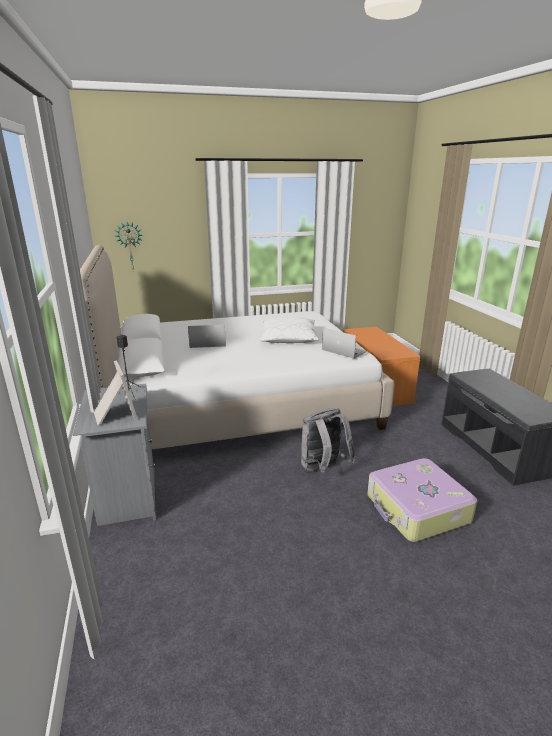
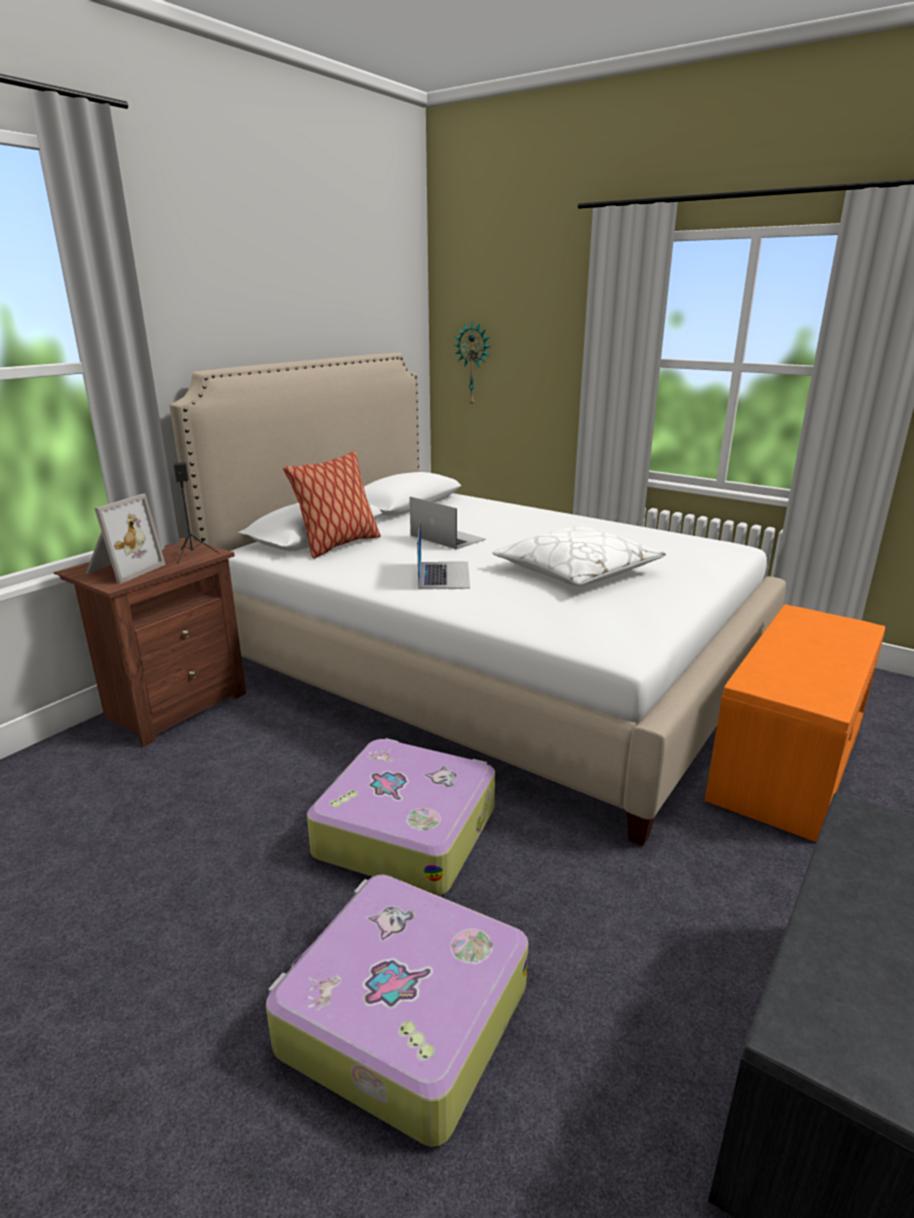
camera: 50 degrees right, 0 degrees up
(127, 497) = (173, 705): grey nightstand -> brown nightstand
(168, 364) = (338, 545): none -> pillow
(323, 469) = (406, 830): grey backpack -> suitcase
(344, 350) = (608, 624): laptop -> laptop (443, 574)

